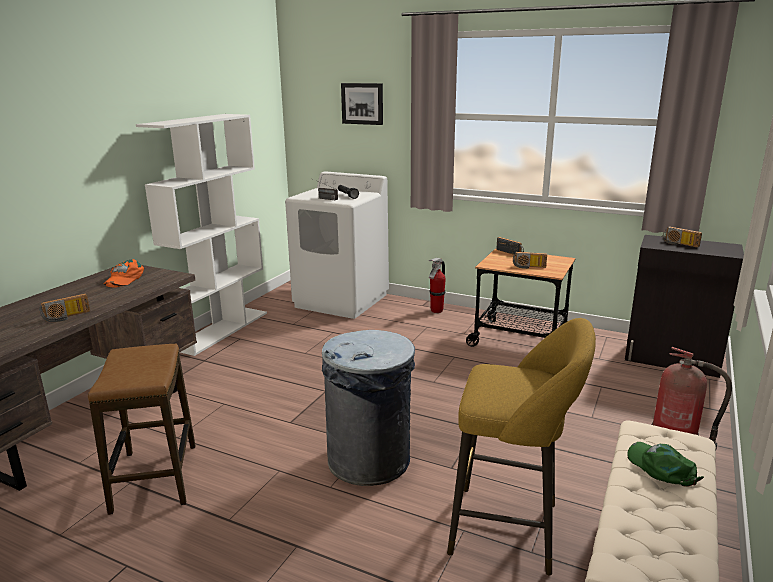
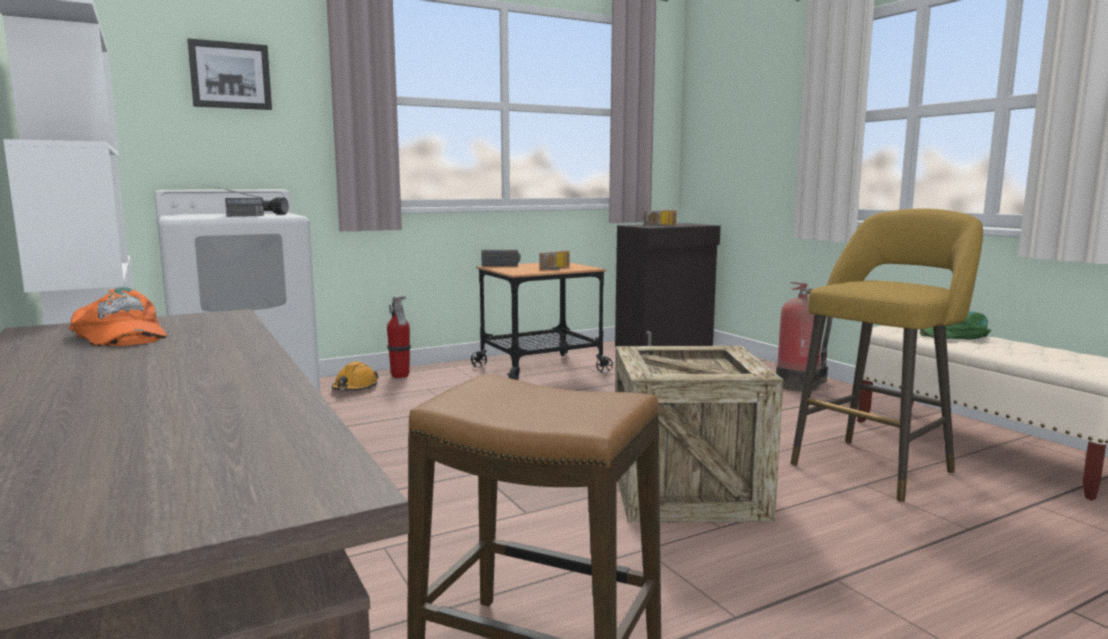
camera: 55 degrees left, 10 degrees down
(67, 317) = (235, 378): radio -> none
(370, 460) = (687, 491): grey trash can -> crate
(398, 311) = (355, 388): none -> orange hard hat

